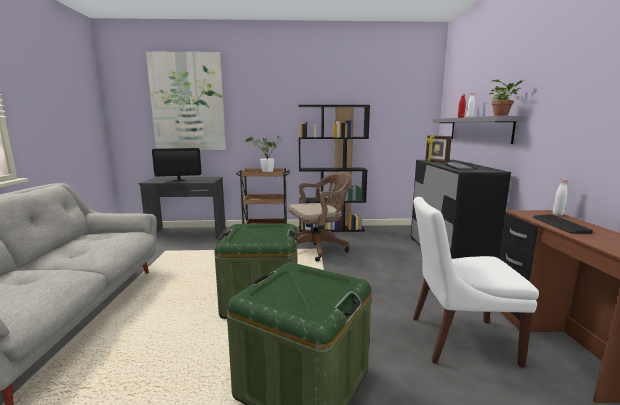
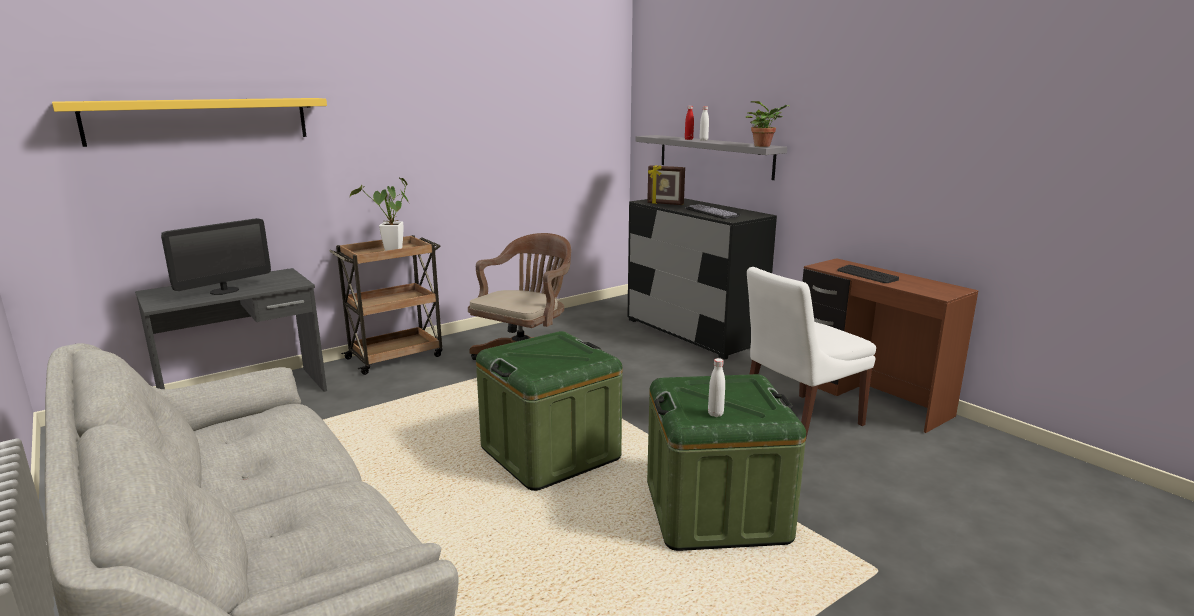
camera: 35 degrees left, 5 degrees up
(188, 102) = (200, 120): picture -> yellow shelf
(331, 228) = (501, 329): black bookcase -> none
(558, 214) = (849, 263): white bottle -> white bottle (715, 414)

